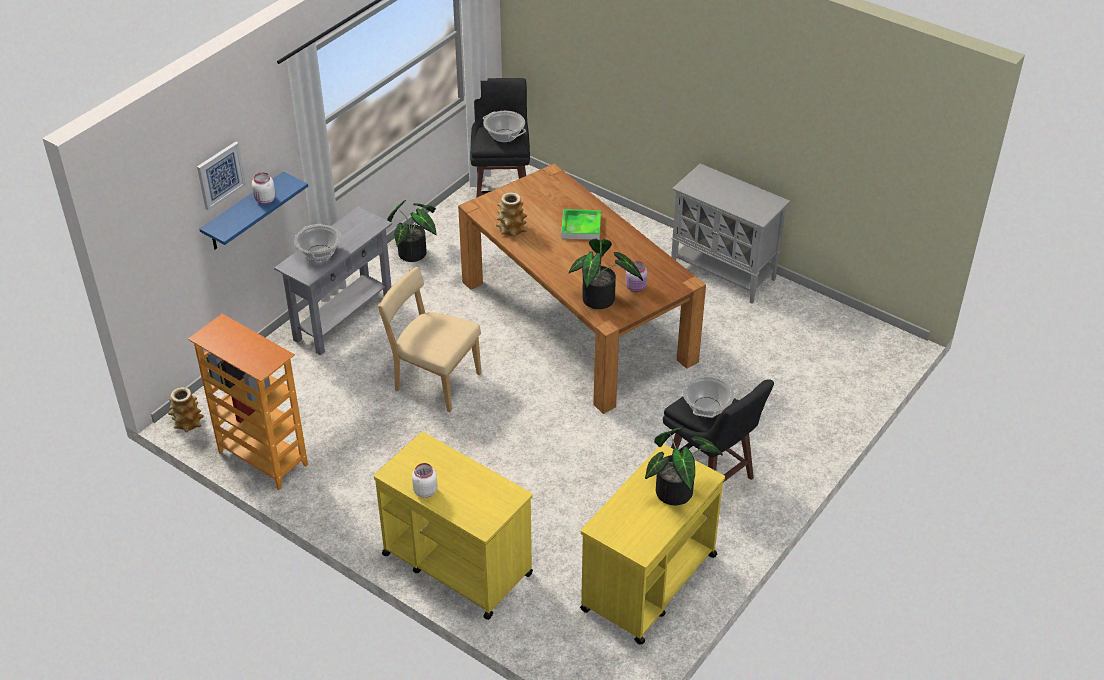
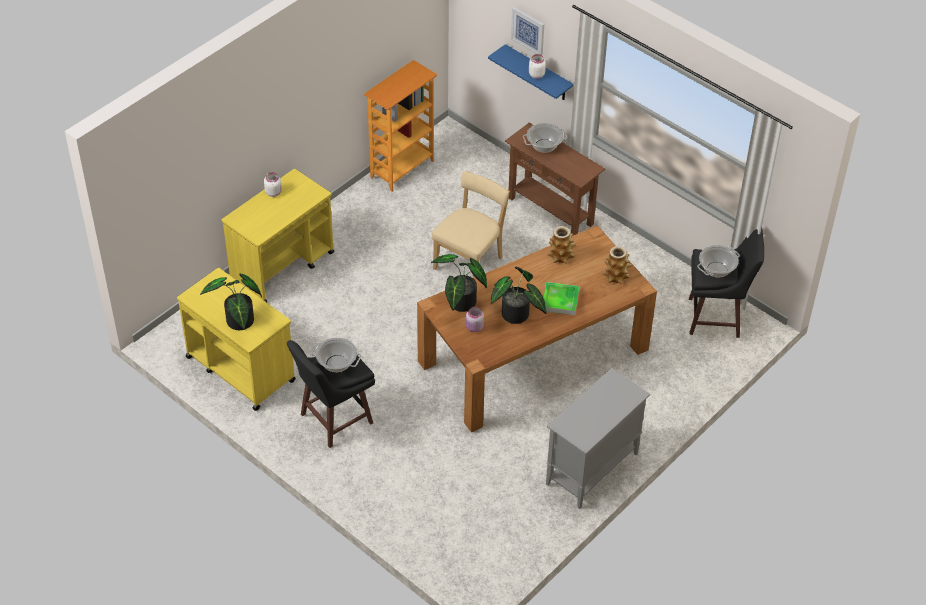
camera: 95 degrees right, 5 degrees up
(188, 423) = (444, 131): vase -> vase (616, 276)
(343, 318) = (550, 211): grey console table -> brown console table
(416, 252) = (633, 256): potted plant -> potted plant (516, 316)

